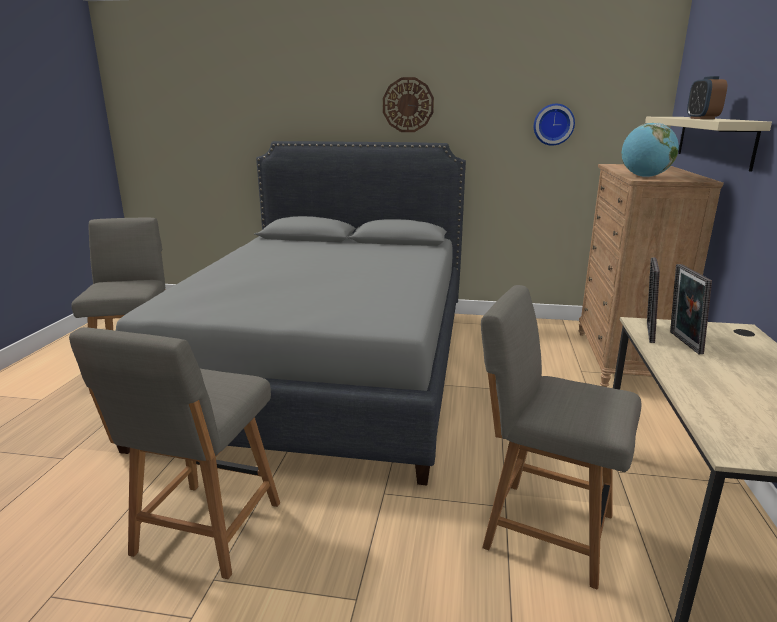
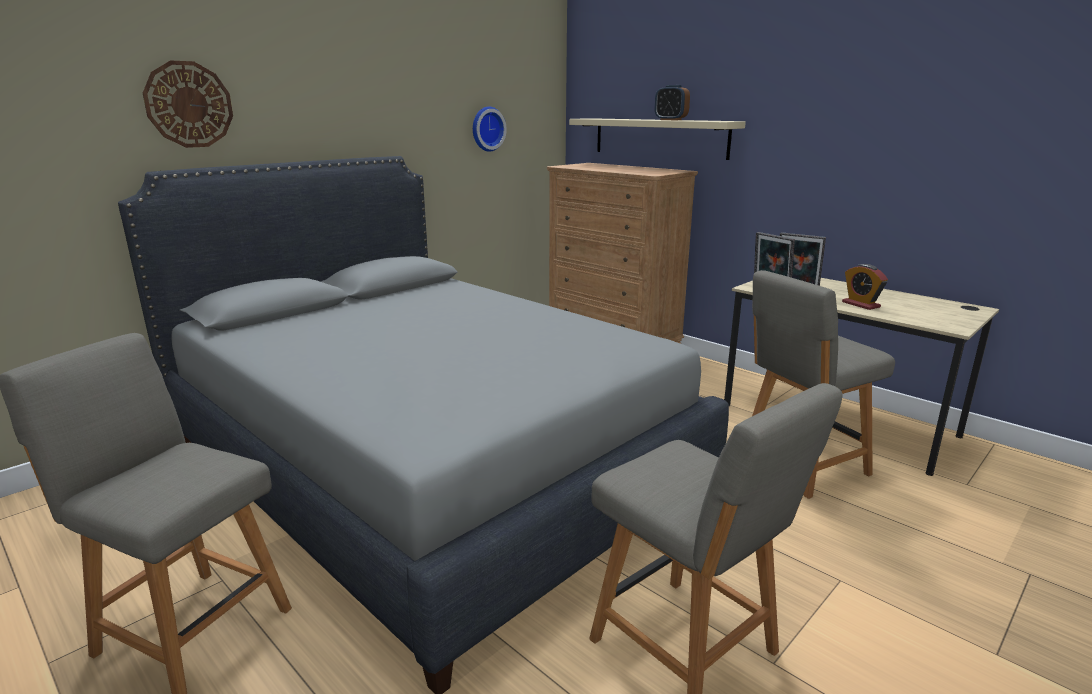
camera: 55 degrees left, 0 degrees up
(408, 105) = (340, 108): wall clock -> wall clock (189, 105)
(645, 177) = (645, 172): globe -> none
(708, 382) = (860, 304): none -> alarm clock

